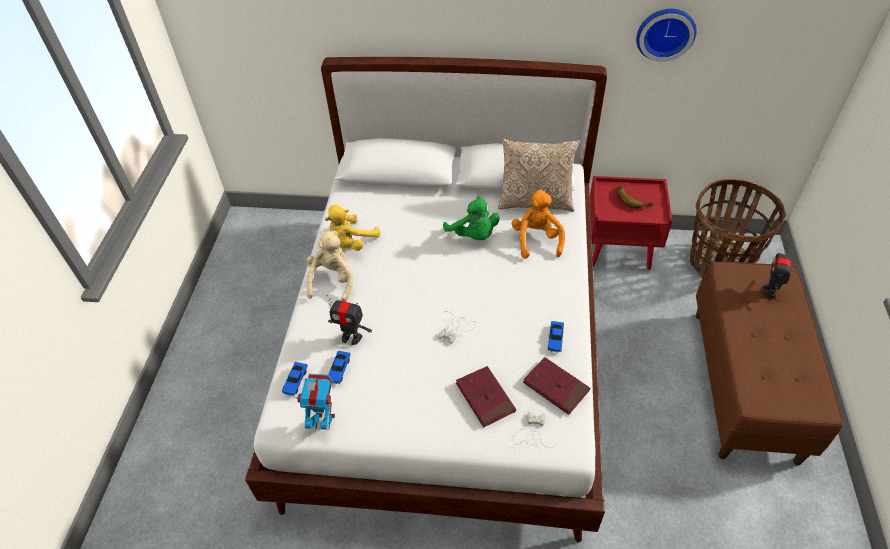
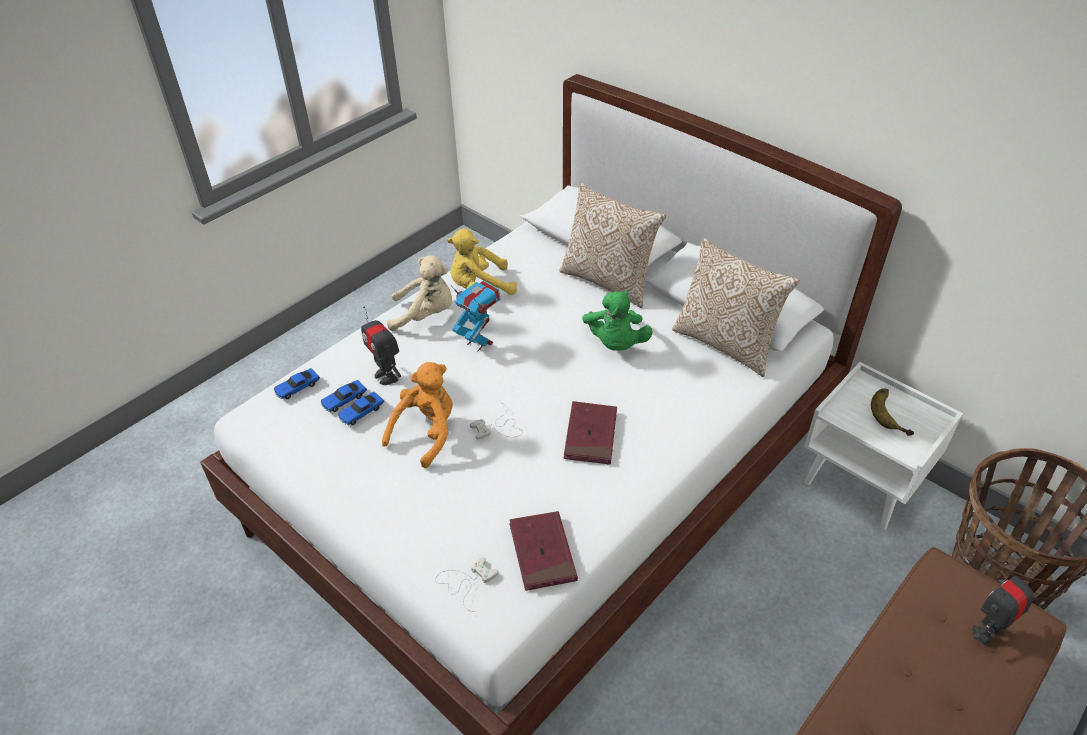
camera: 35 degrees right, 5 degrees down
(324, 421) = (285, 439): toy robot -> toy robot (479, 342)
(333, 281) = (426, 315): beige plush toy -> beige plush toy turned 45 degrees clockwise
(430, 196) = (609, 281): none -> pillow
(485, 398) = (455, 514): red book -> red book (590, 435)
(536, 240) = (684, 385): orange plush toy -> orange plush toy (426, 433)
(555, 339) = (595, 502): toy car -> toy car (361, 412)
(619, 249) = (862, 484): red nightstand -> white nightstand
(665, 32) = (1002, 180): wall clock -> none

